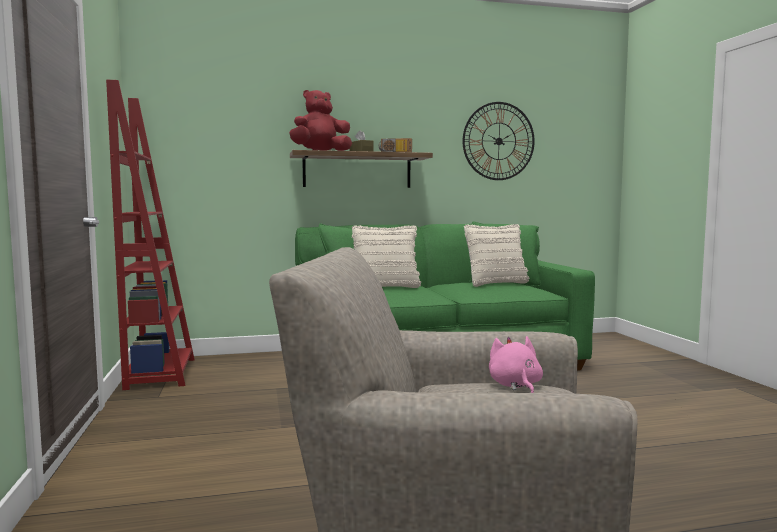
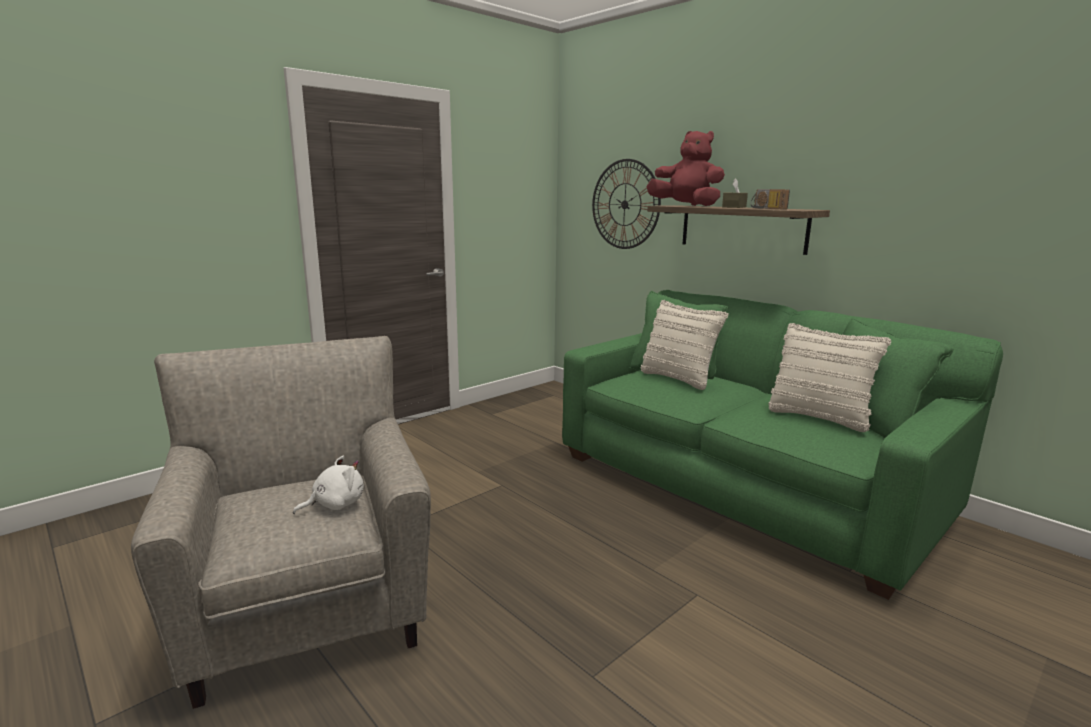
camera: 60 degrees right, 10 degrees up
(160, 373) = (535, 397): red bookcase -> none
(498, 141) = (976, 186): wall clock -> wall clock (625, 204)
(515, 386) = (335, 504): pink plush toy -> white plush toy

